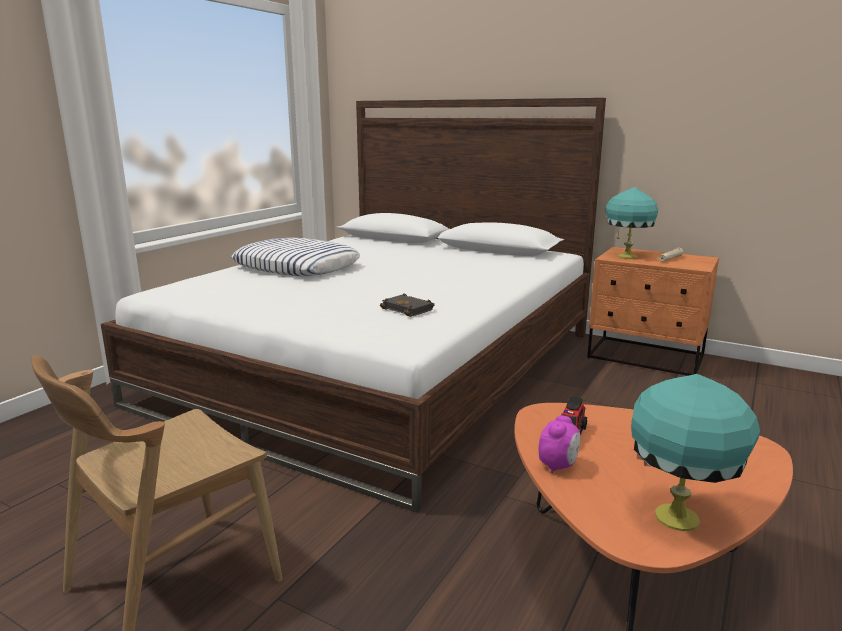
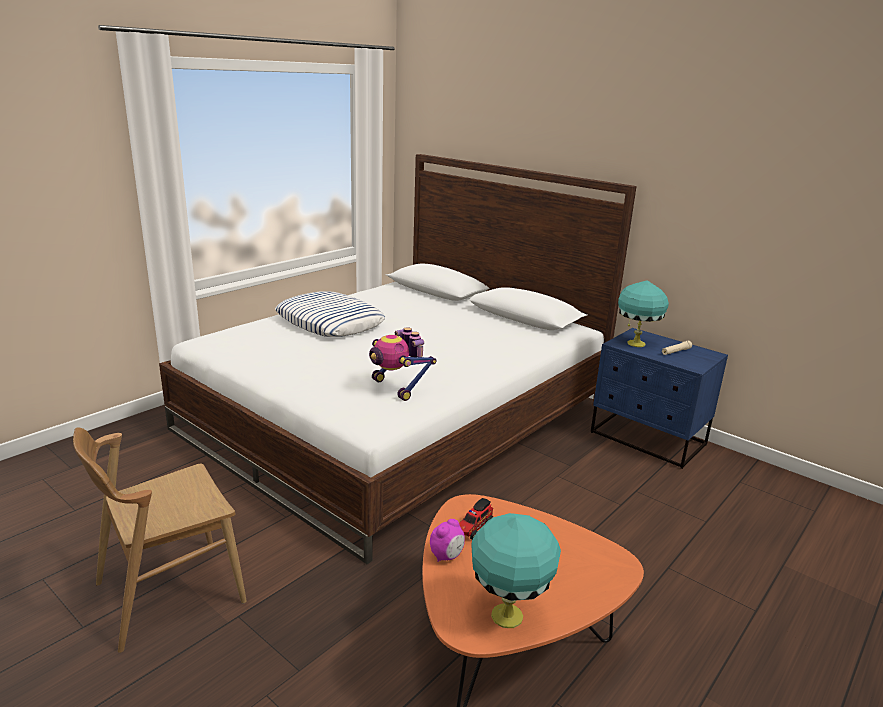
camera: 10 degrees right, 5 degrees up
(409, 309) = (397, 388): black book -> toy robot
(646, 357) = (648, 439): orange nightstand -> blue nightstand

